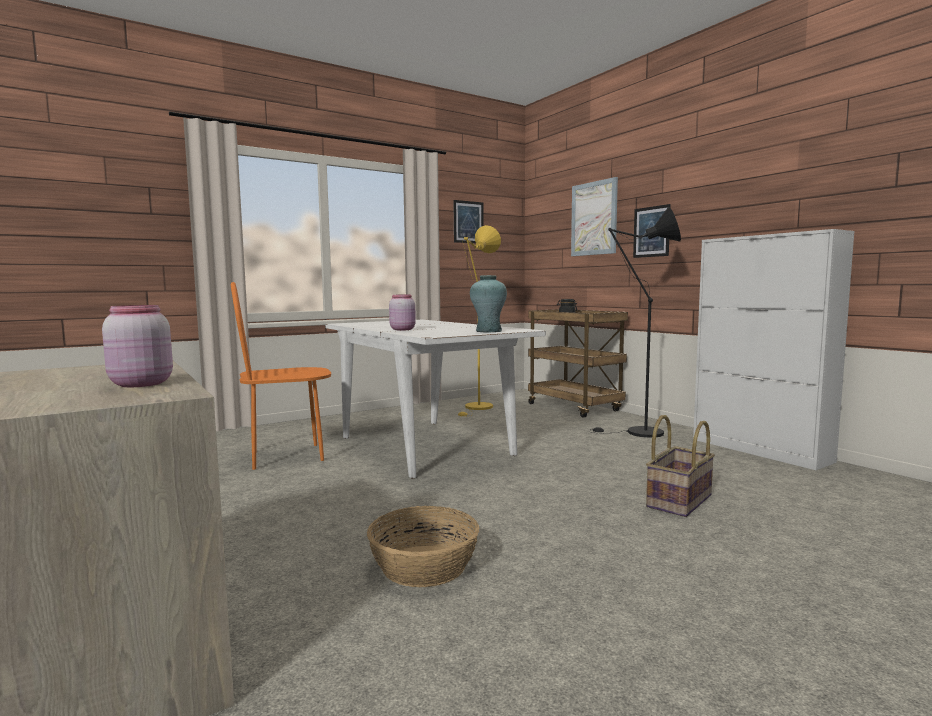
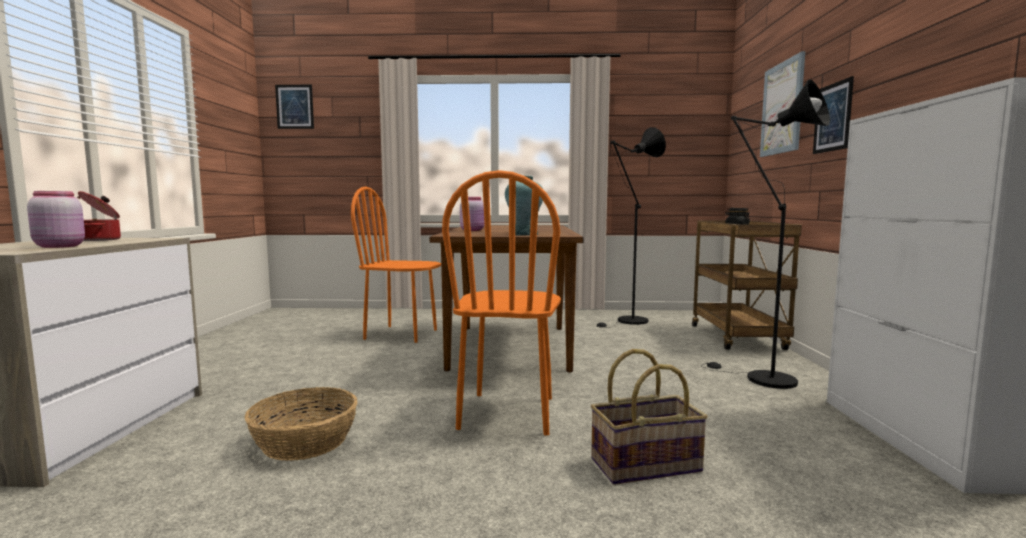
camera: 35 degrees right, 0 degrees up
(73, 372) = (100, 240): none -> cooking pot
(425, 446) = (511, 347): white dining table -> brown dining table
(468, 222) = (651, 125): picture -> picture (294, 106)
(477, 408) = (629, 322): yellow floor lamp -> black floor lamp
(535, 495) = (508, 413): none -> orange chair

